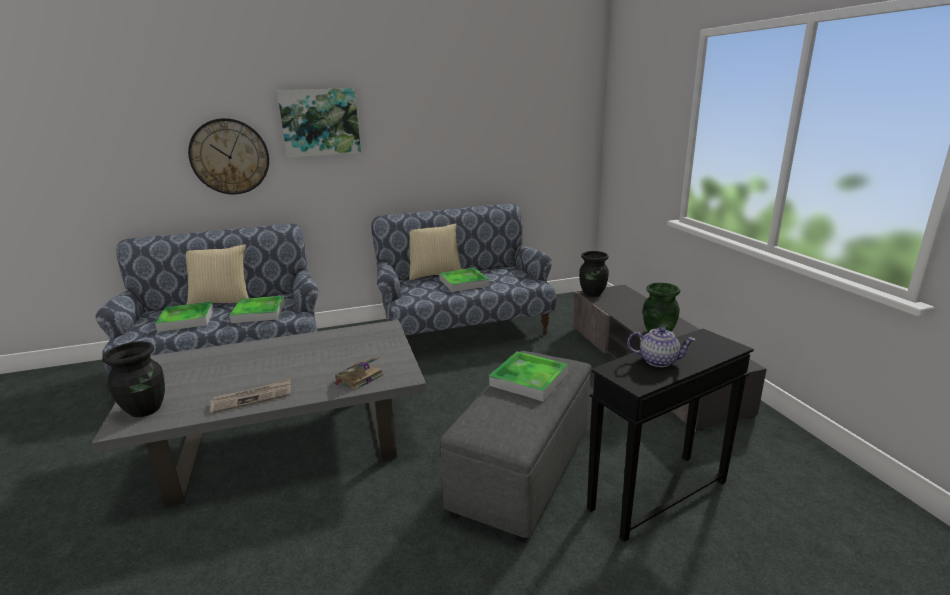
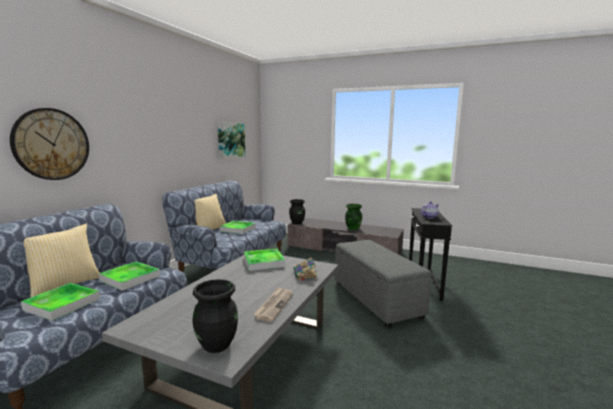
camera: 50 degrees left, 10 degrees down
(320, 122) = (126, 120): picture -> picture (230, 140)
(529, 379) = (369, 249): tray -> tray (263, 262)

